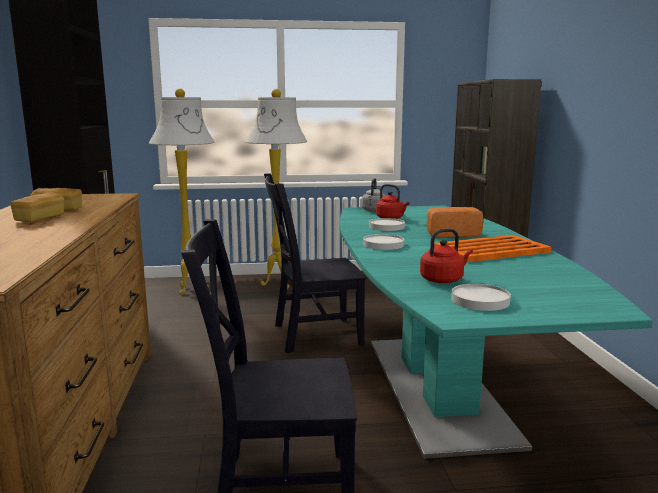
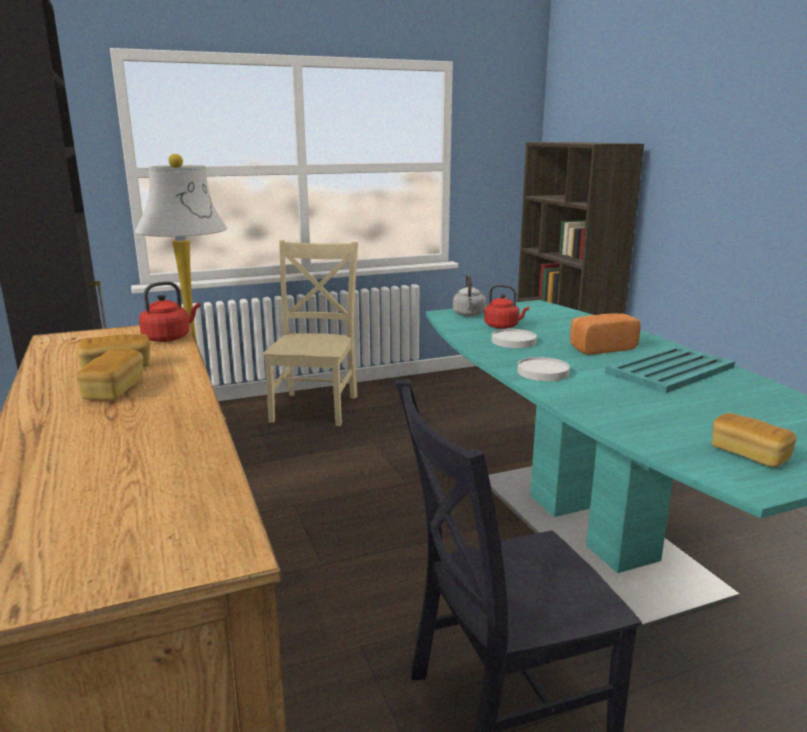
camera: 15 degrees left, 5 degrees up
(279, 285) = (316, 407): white floor lamp -> beige chair
(313, 335) = (403, 476): black chair -> none
(443, 280) = (673, 425): red kettle -> red kettle (169, 338)
(480, 300) = (749, 454): white plate -> bread
(492, 250) = (671, 370): orange tray -> turquoise tray

